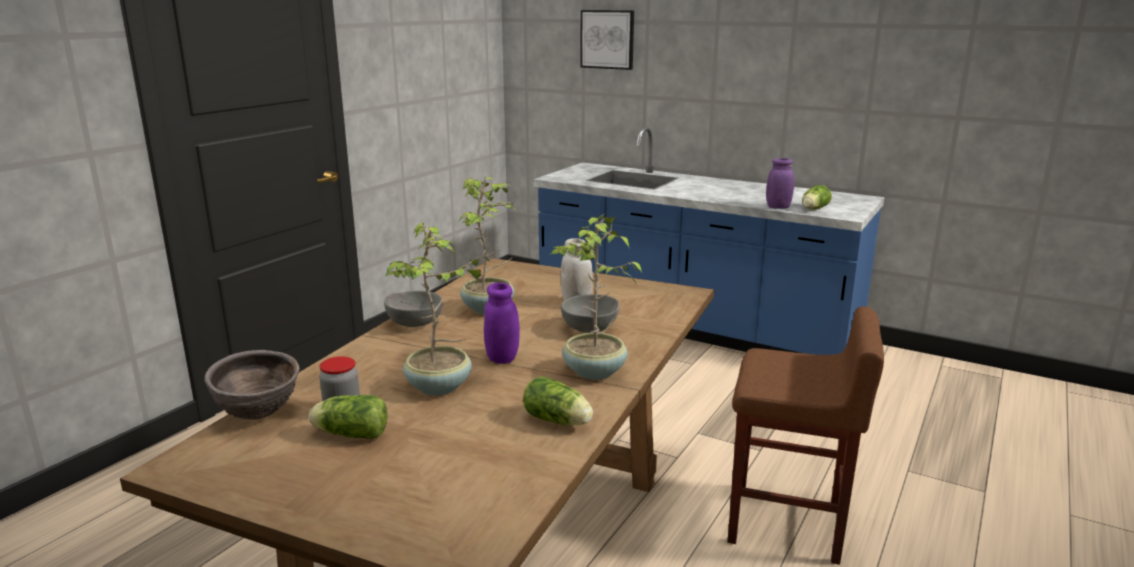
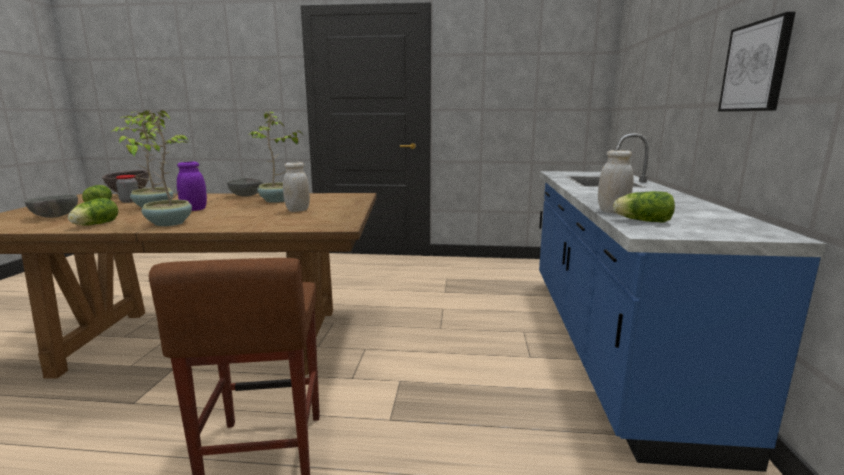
camera: 65 degrees right, 5 degrees down
(591, 329) = (246, 217): grey bowl -> grey bowl (54, 217)
(607, 39) = (653, 52): picture -> picture (756, 67)
(778, 207) = (612, 211): purple jar -> white jar

